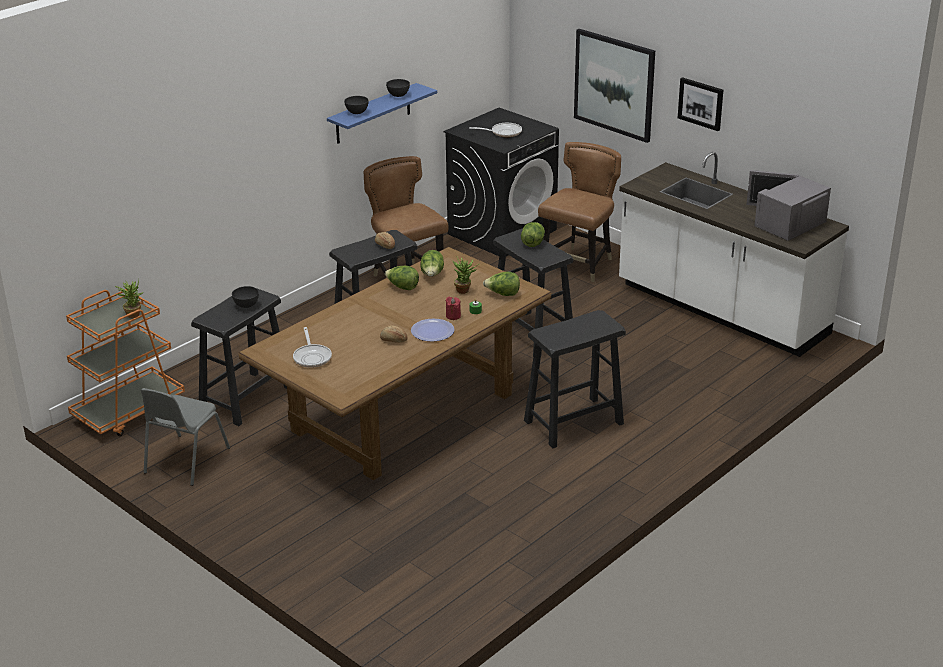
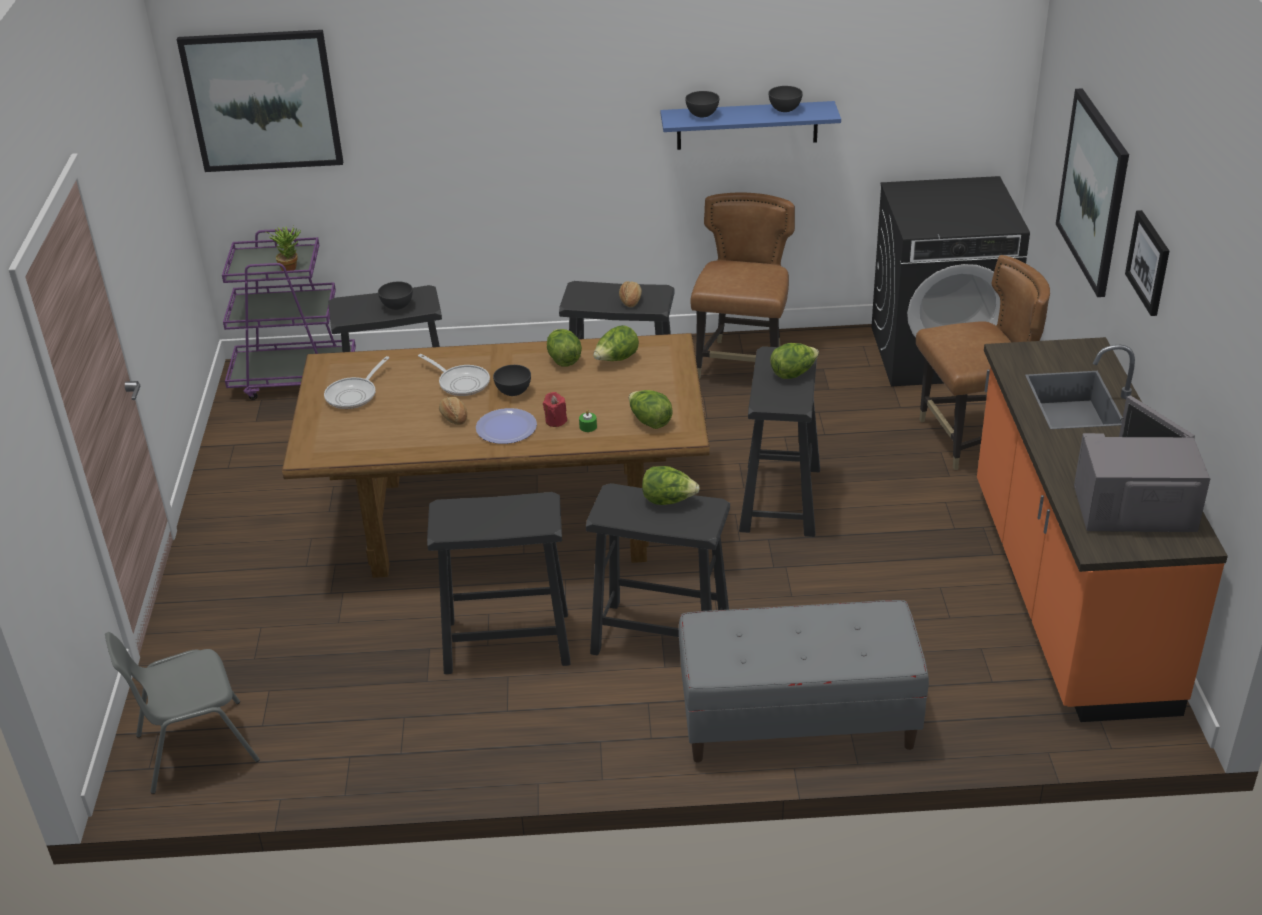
camera: 45 degrees right, 5 degrees up
(81, 189) = (262, 101): none -> picture
(129, 411) = (295, 378): orange cart -> purple cart
(185, 461) = (261, 456): grey chair -> grey chair (195, 747)
(404, 314) = (513, 392): none -> grey bowl
(465, 290) = (619, 396): potted plant -> none
(500, 467) = (506, 641): none -> black stool
(503, 132) = (948, 211): frying pan -> frying pan (461, 383)
(574, 323) = (668, 501): none -> lettuce
(691, 421) = (797, 721): none -> grey bench
(721, 310) = (1066, 595): white counter -> orange counter

